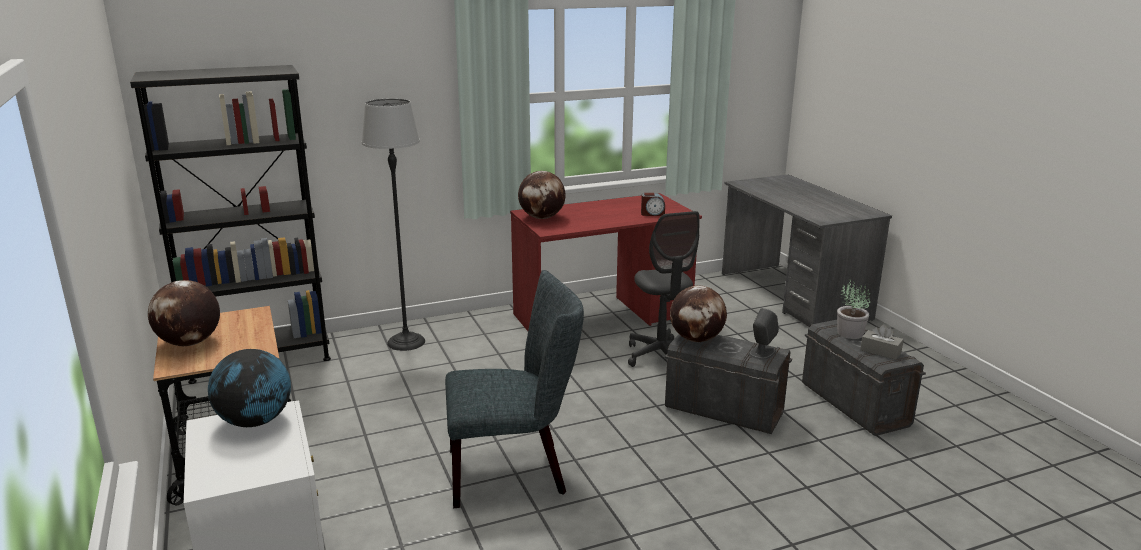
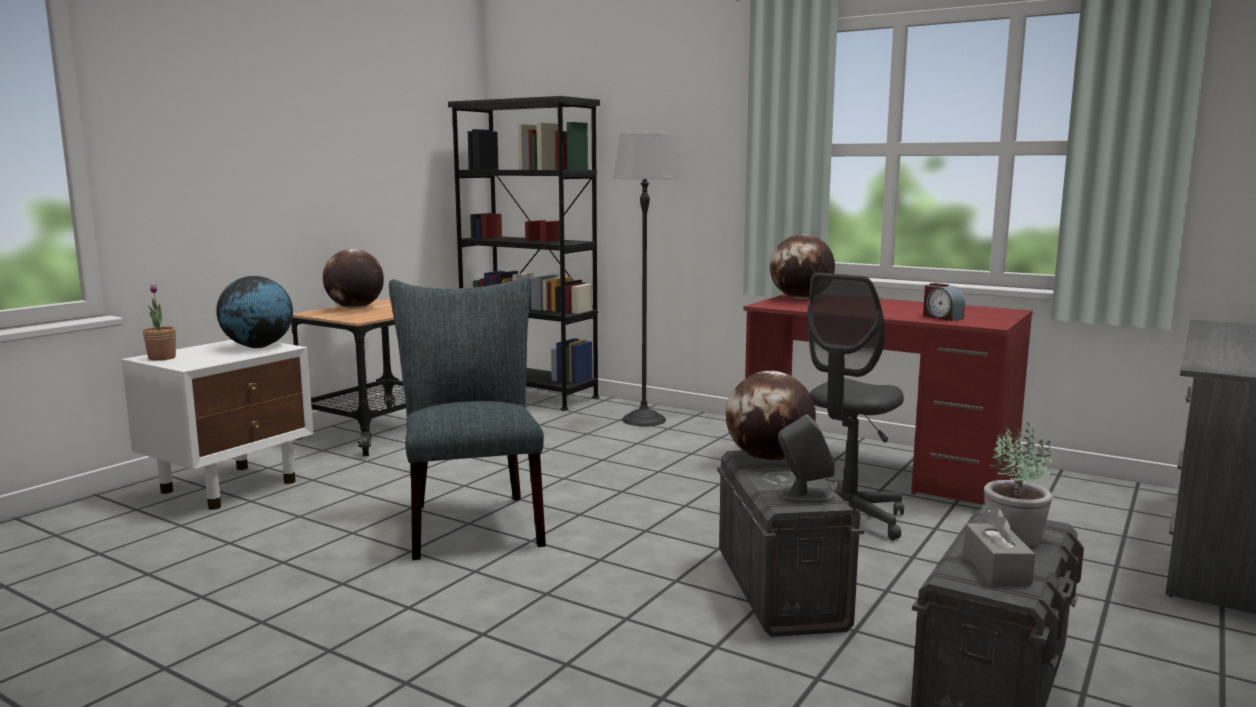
camera: 55 degrees right, 10 degrees down
(225, 478) = (162, 358): none -> potted plant
(515, 471) = (472, 521): grey chair -> grey chair turned 150 degrees counterclockwise

